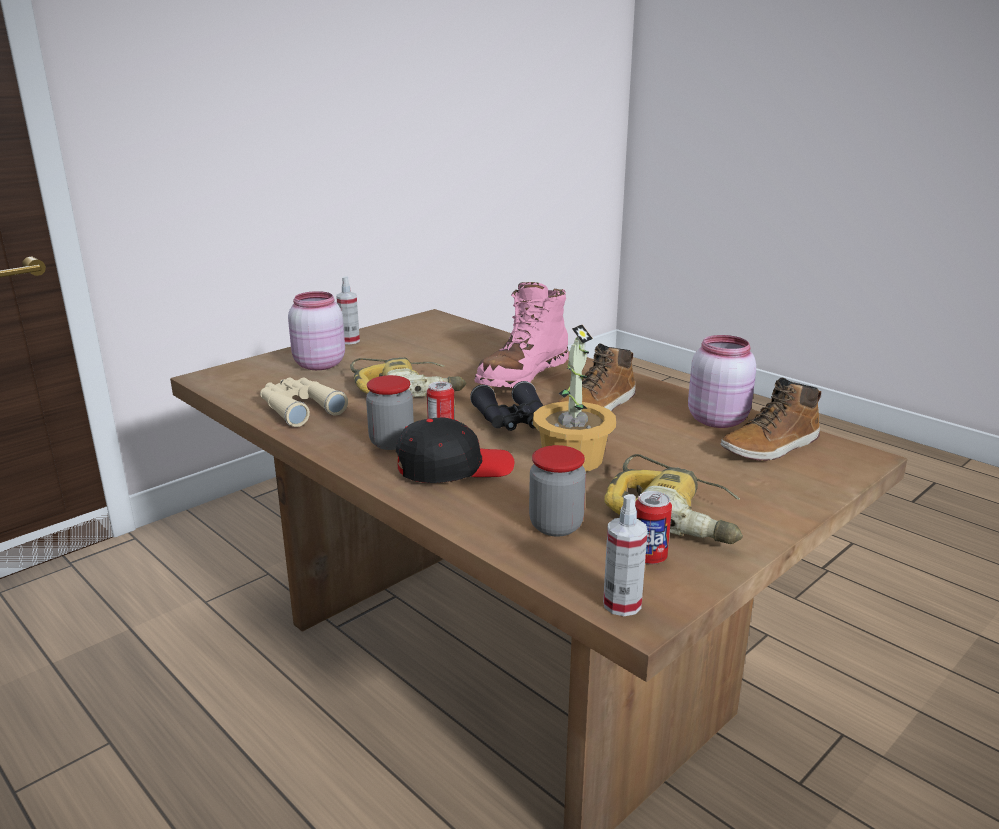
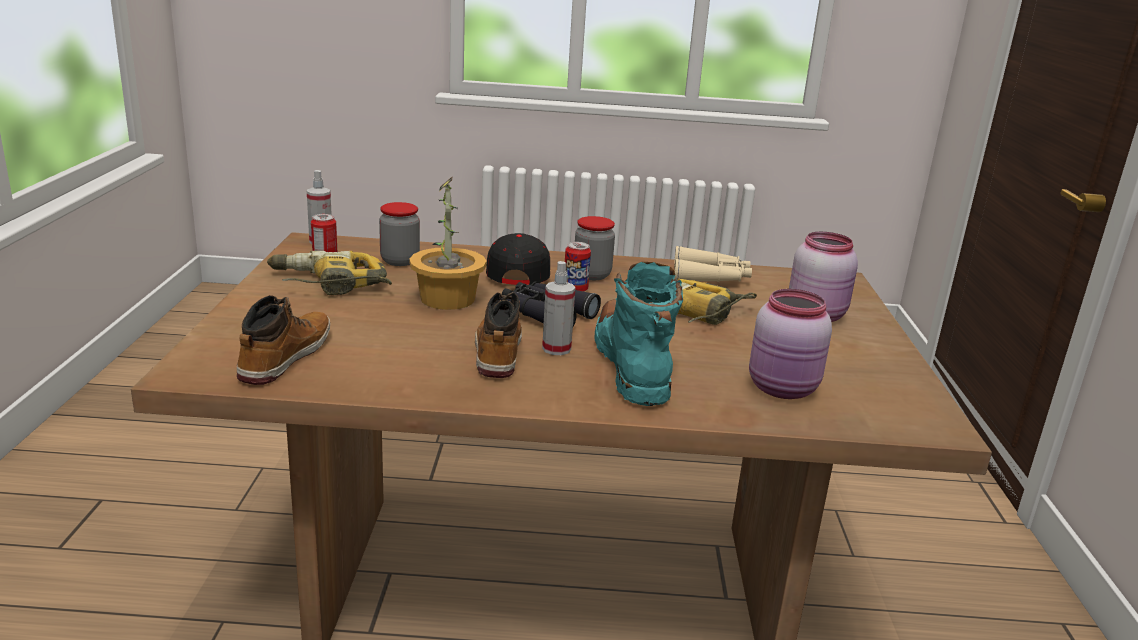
camera: 135 degrees right, 0 degrees up
(349, 341) = (882, 351): spray bottle -> spray bottle (556, 349)
(454, 467) = (518, 272): black cap -> black cap turned 150 degrees clockwise
(522, 374) = (632, 366): pink boot -> turquoise boot
(717, 419) = (362, 373): pink jar -> pink jar (784, 389)

